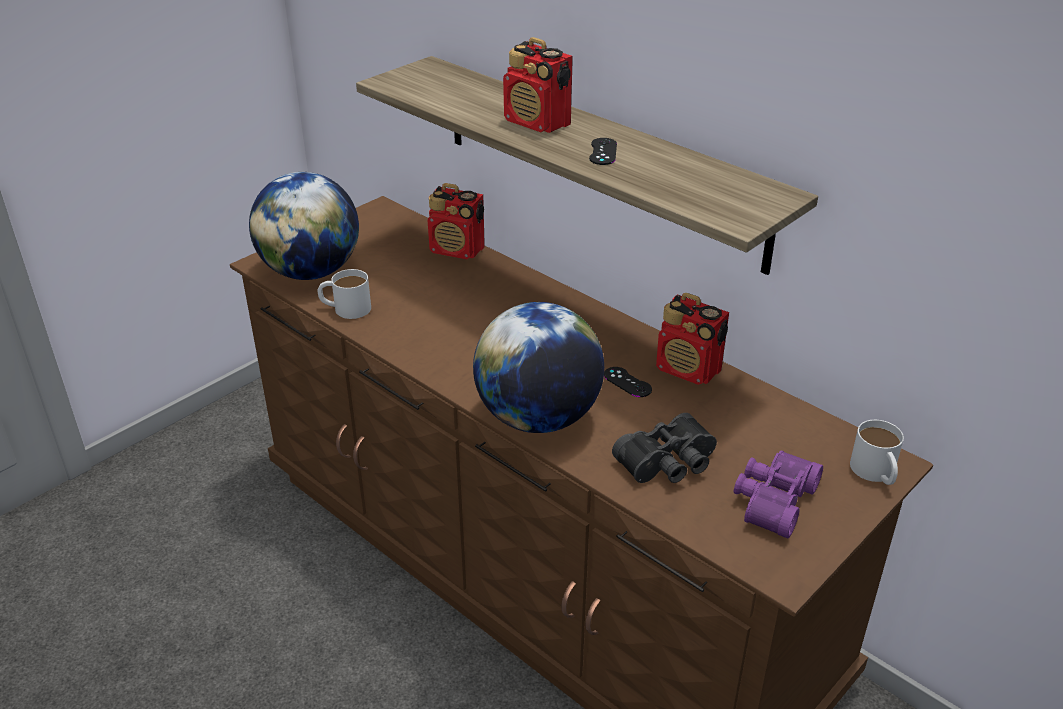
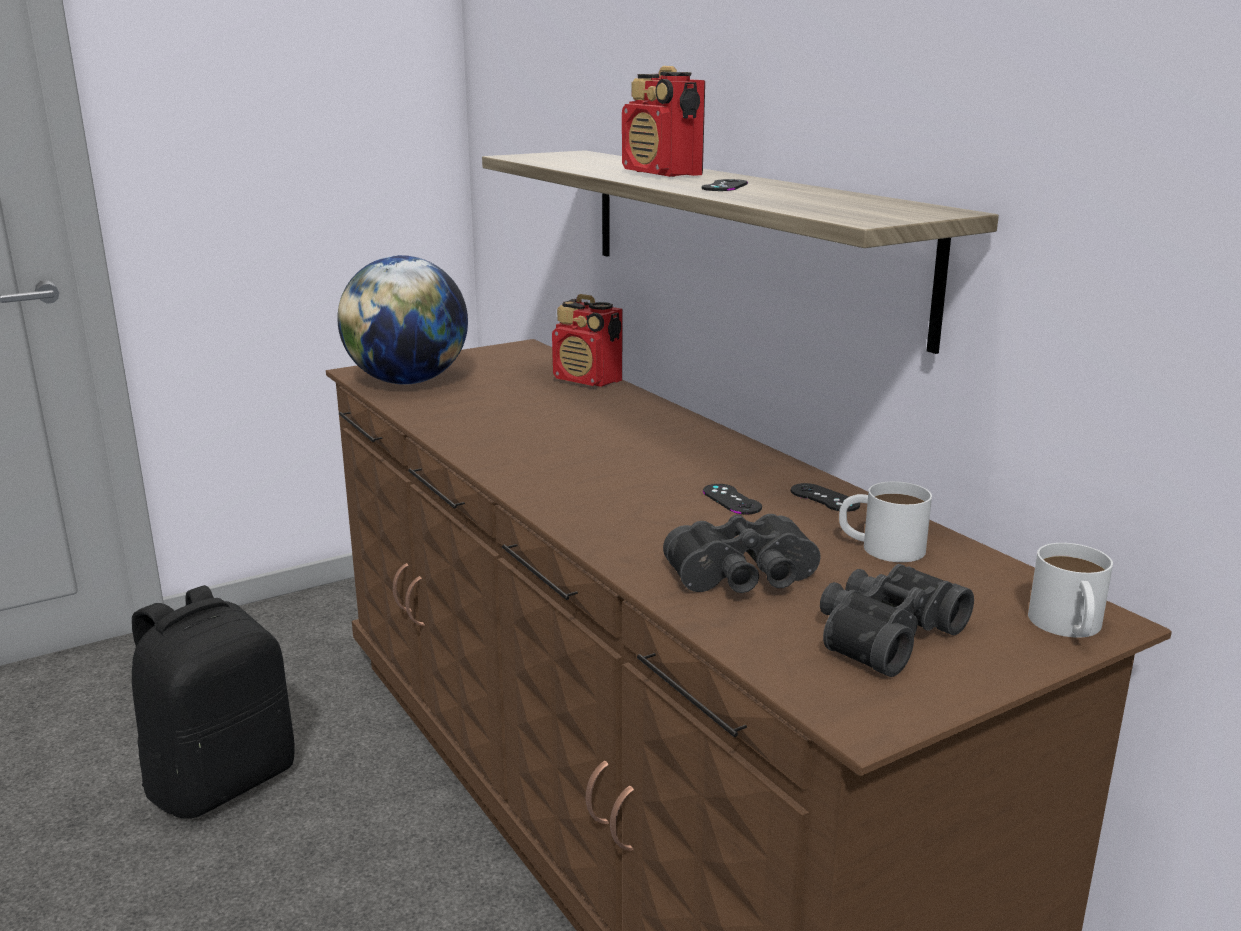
camera: 15 degrees right, 15 degrees down
(220, 605) = (222, 780): none -> black backpack
(345, 308) = (423, 409): white mug -> white mug (881, 547)
(538, 418) = (590, 517): globe -> none
(689, 370) = (824, 498): radio -> black game controller
(771, 500) = (883, 634): purple binoculars -> black binoculars

